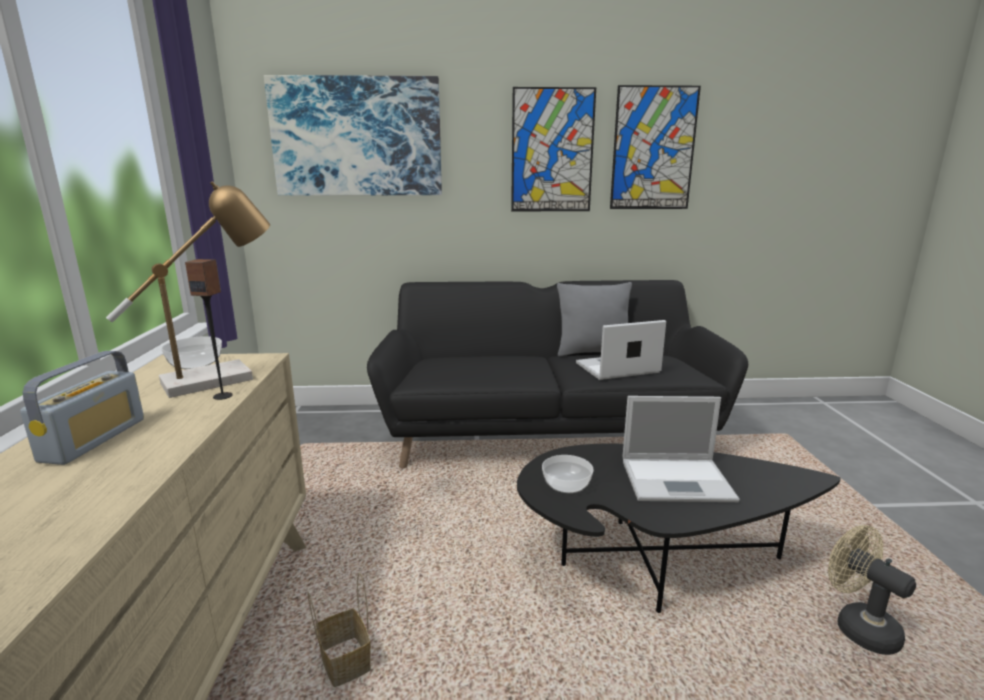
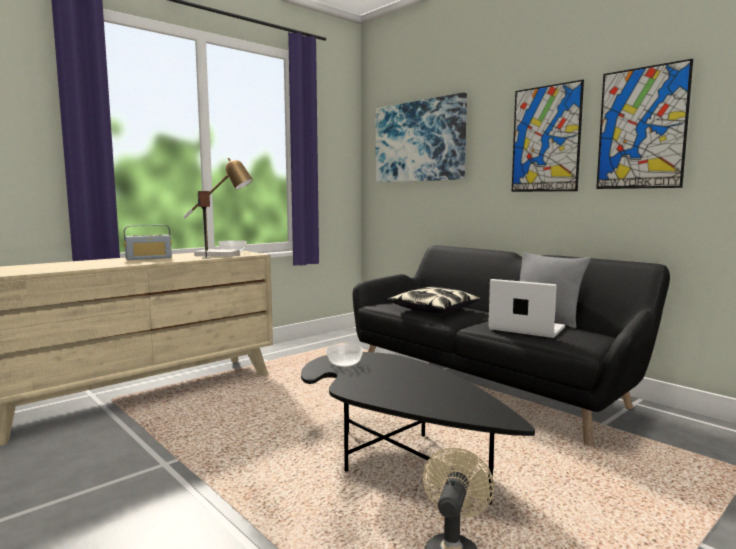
camera: 50 degrees right, 10 degrees down
(343, 662) = (204, 410): basket -> none
(488, 370) = (433, 309): none -> pillow
(678, 480) = (408, 385): laptop -> none

